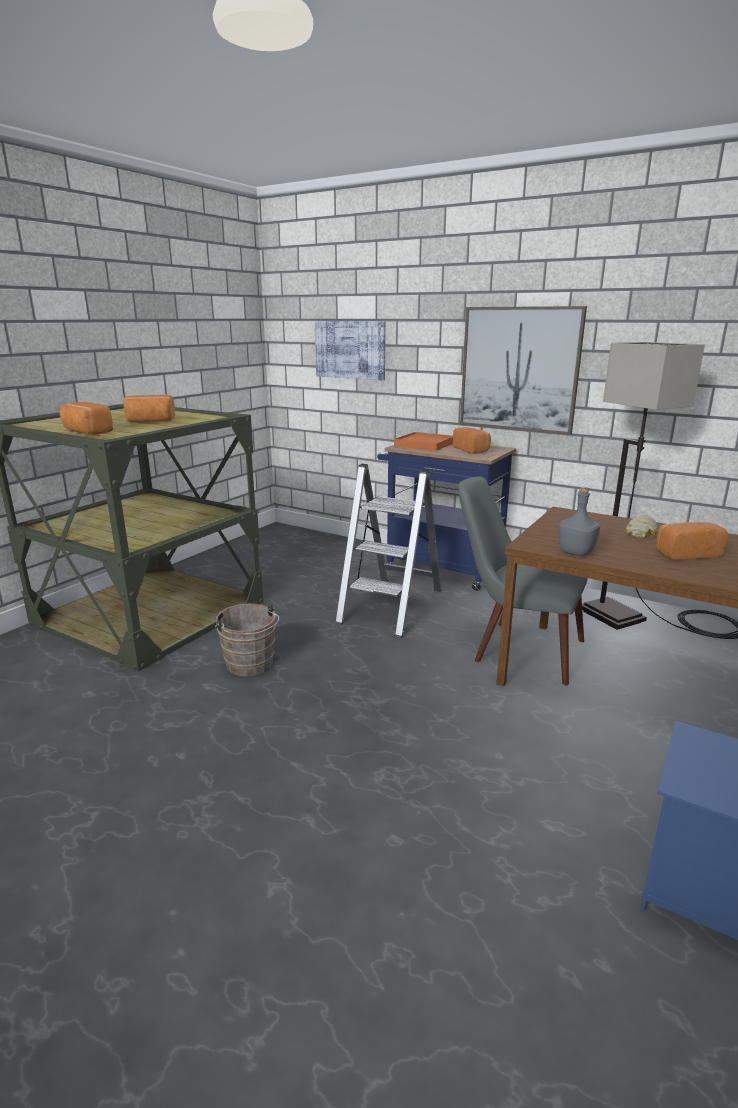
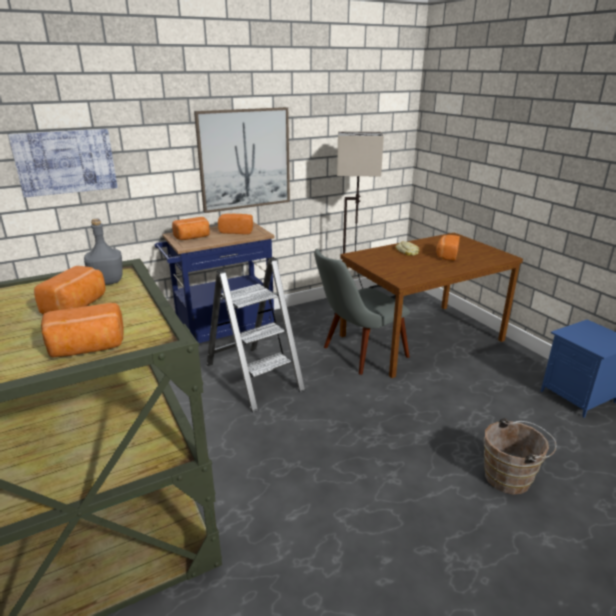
camera: 60 degrees left, 5 degrees up
(251, 665) = (279, 480): brown bucket -> brown bucket (511, 477)
(425, 444) = (193, 237): orange tray -> bread
(576, 552) = (424, 275): grey bottle -> grey bottle (107, 281)

